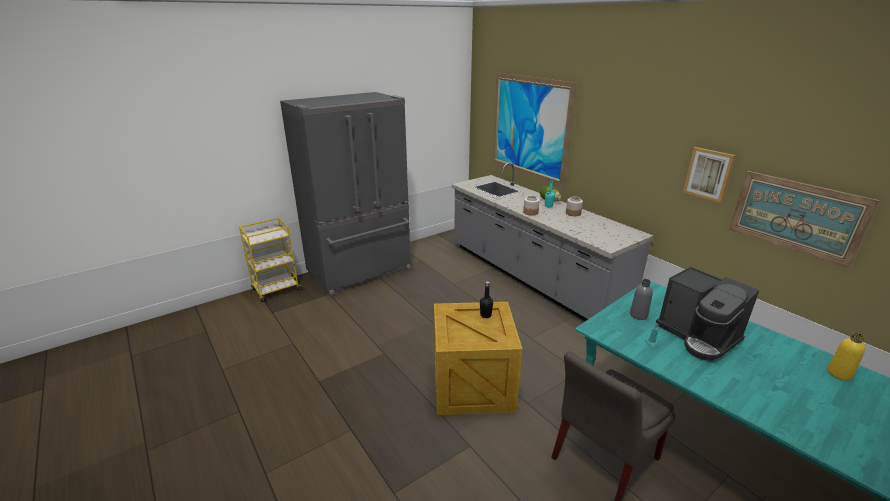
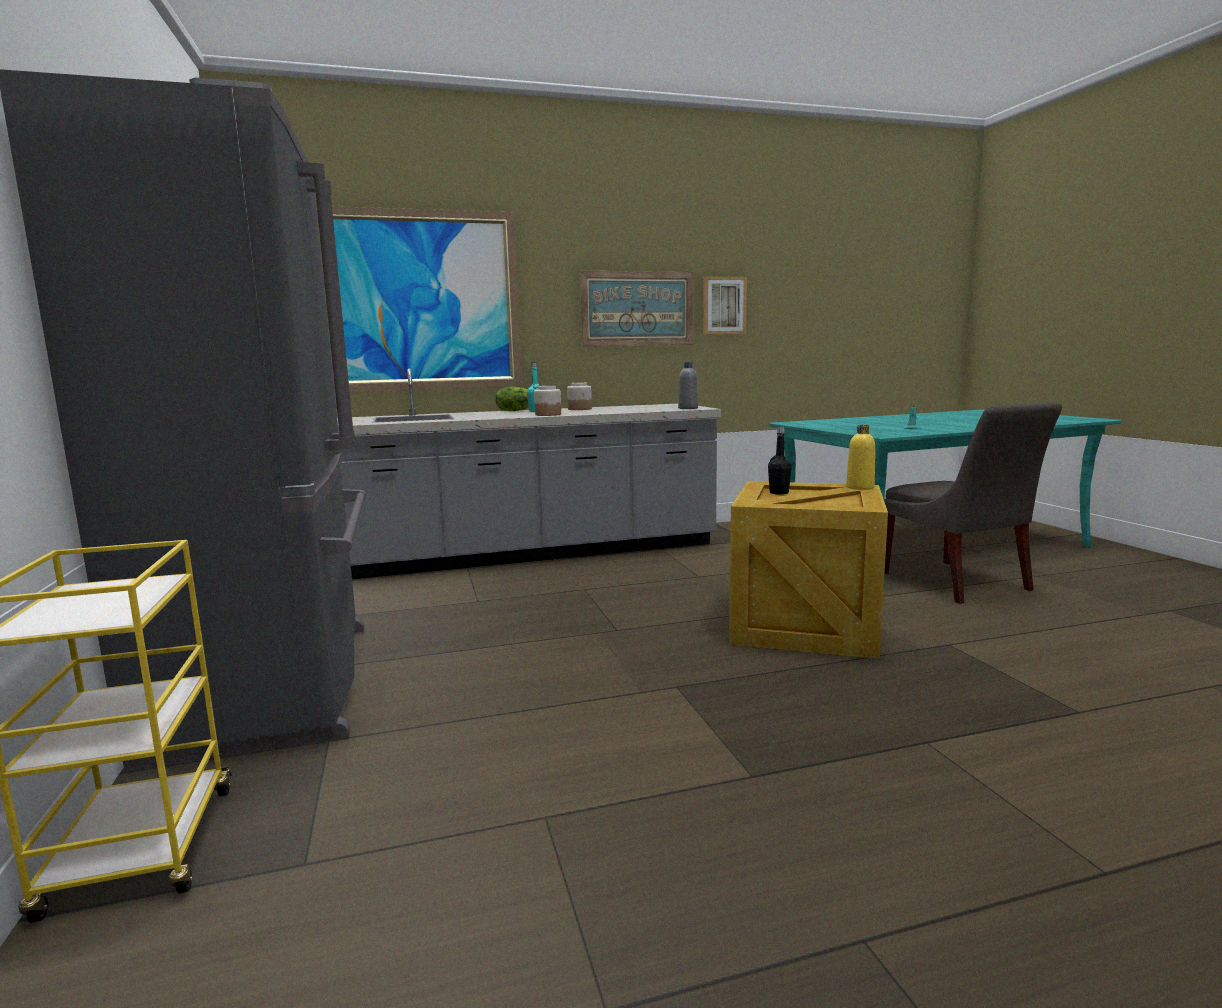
camera: 70 degrees left, 15 degrees down
(638, 315) = (852, 427): grey bottle -> grey bottle (688, 408)
(698, 336) = (896, 423): coffee machine -> none
(796, 216) = (808, 326): picture -> picture (637, 309)
(839, 374) = (951, 414): yellow bottle -> yellow bottle (860, 487)

